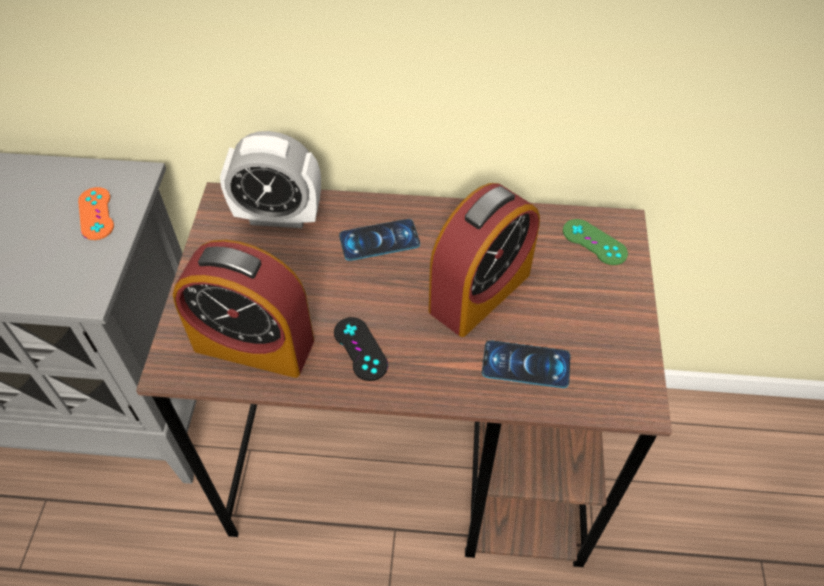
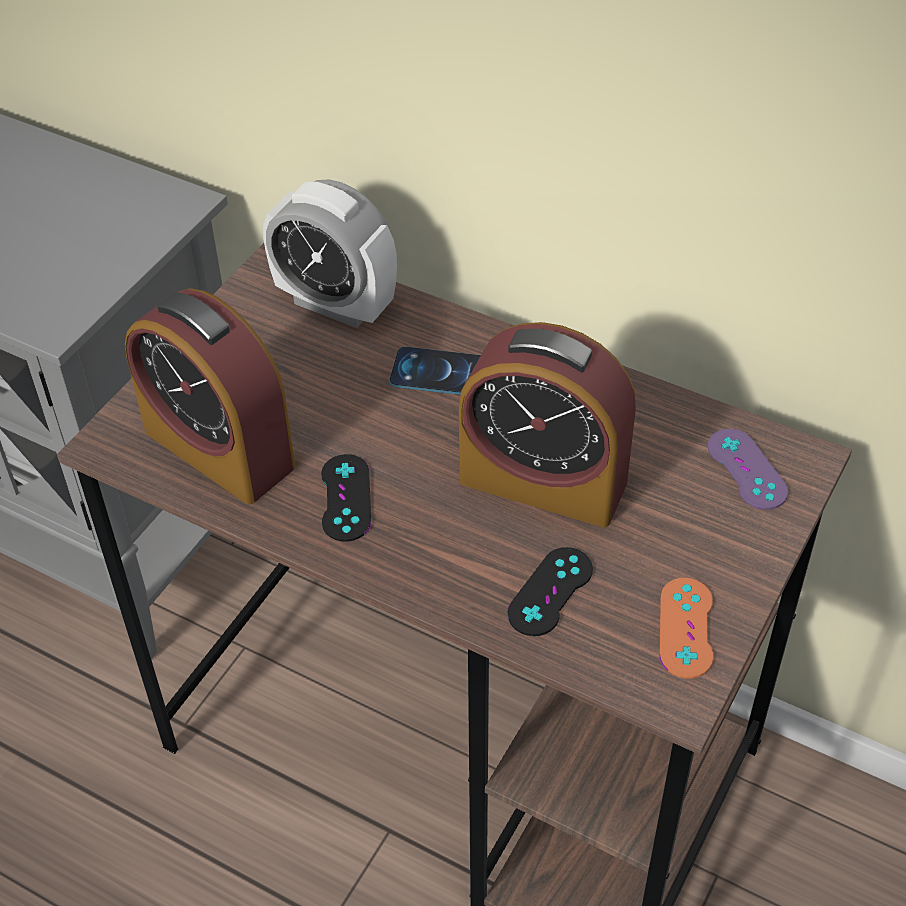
camera: 25 degrees right, 5 degrees down
(96, 213) = (114, 233): orange game controller -> orange game controller (686, 628)
(480, 292) = (543, 481): alarm clock -> alarm clock turned 45 degrees clockwise
(526, 364) = (550, 592): phone -> black game controller
(594, 242) = (747, 469): green game controller -> purple game controller

